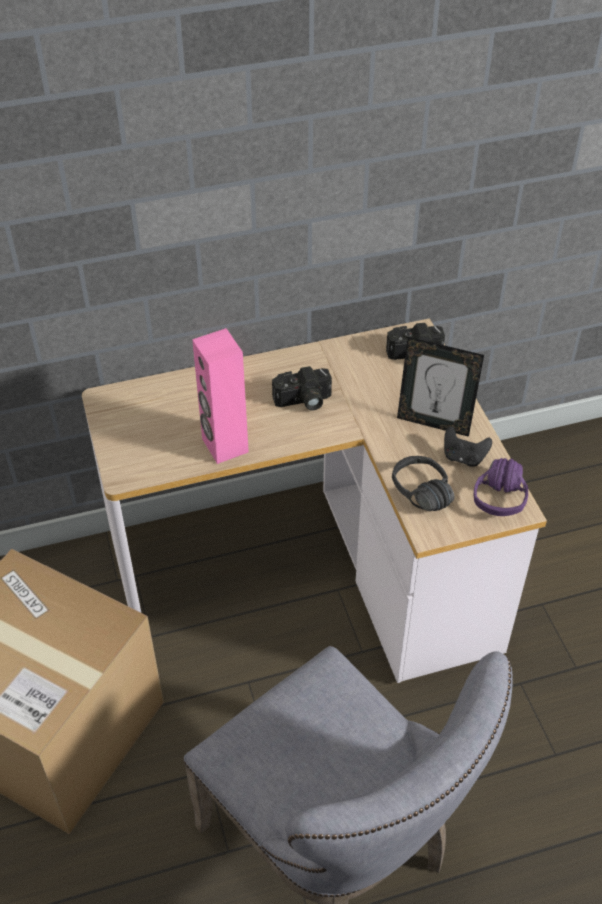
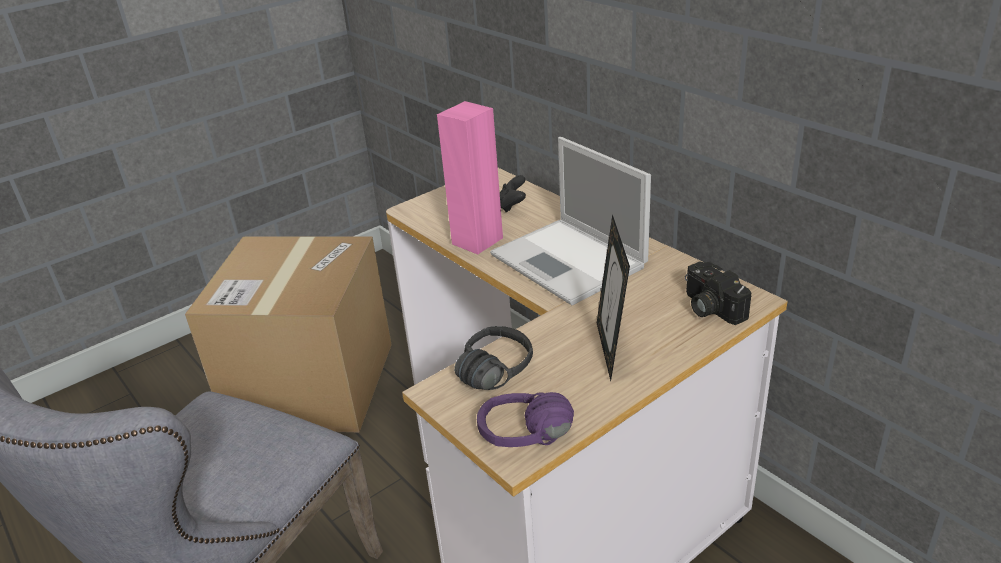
camera: 70 degrees right, 15 degrees down
(303, 401) = (570, 261): camera -> laptop
(463, 457) = (572, 387): black game controller -> black game controller (512, 206)

